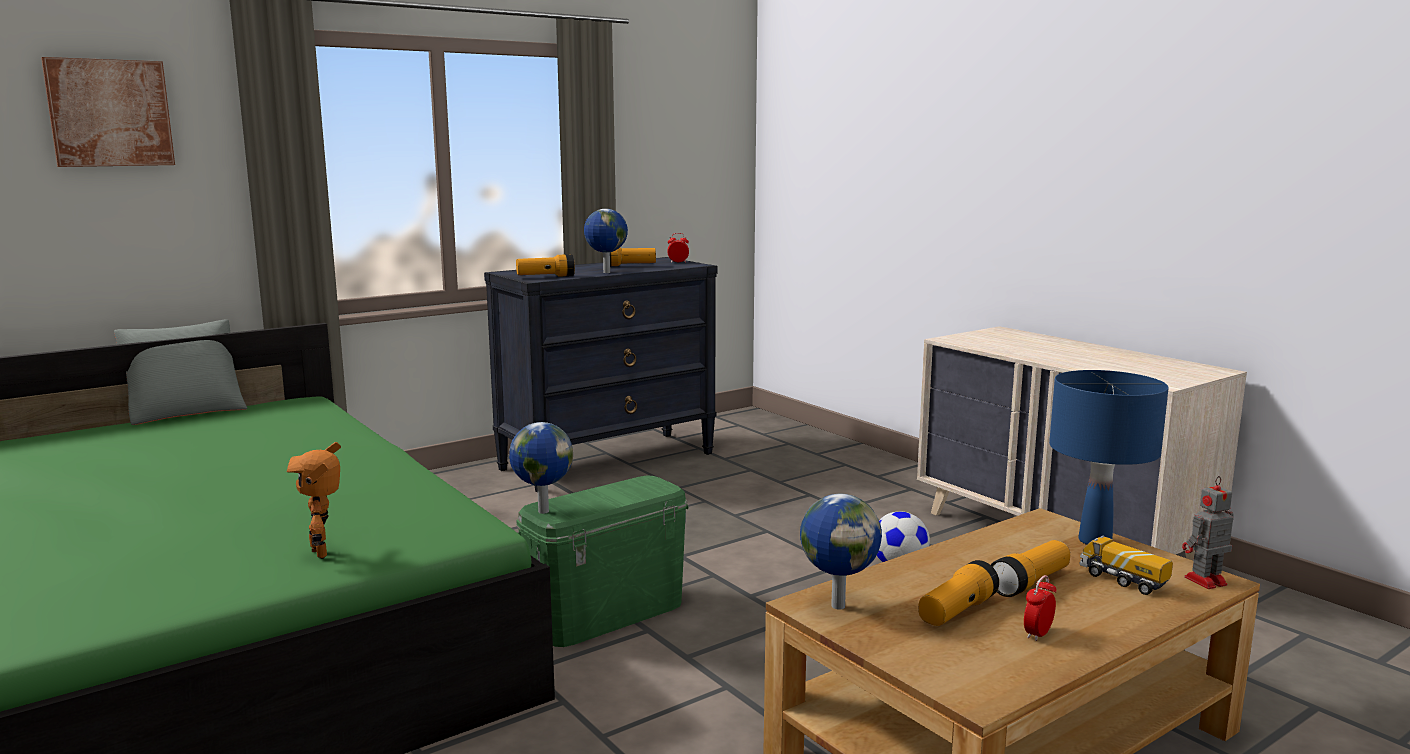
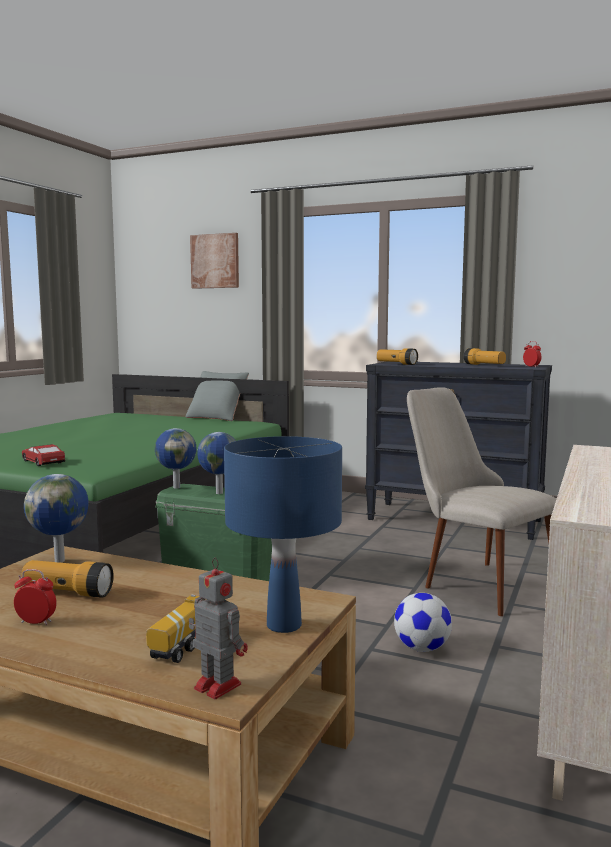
camera: 60 degrees right, 5 degrees down
(324, 552) = (43, 462): toy robot -> toy car
(605, 272) = (442, 365): globe -> globe (218, 493)
(779, 504) = (474, 581): none -> beige chair
(1030, 583) = (147, 609): flashlight -> none

